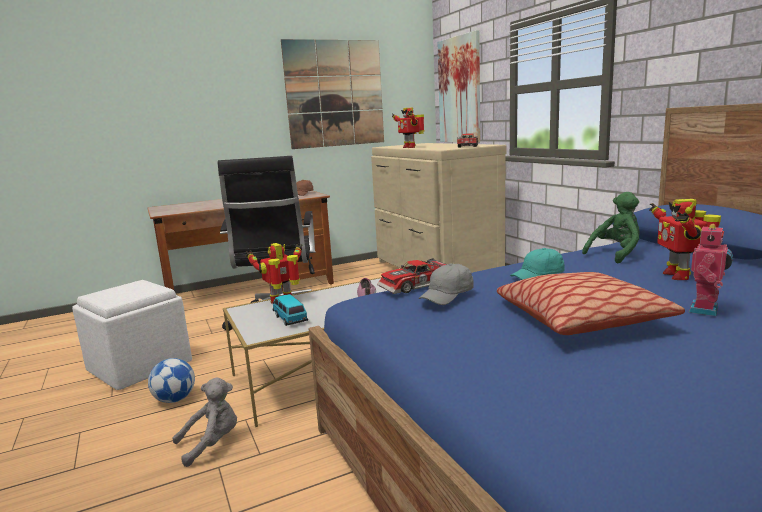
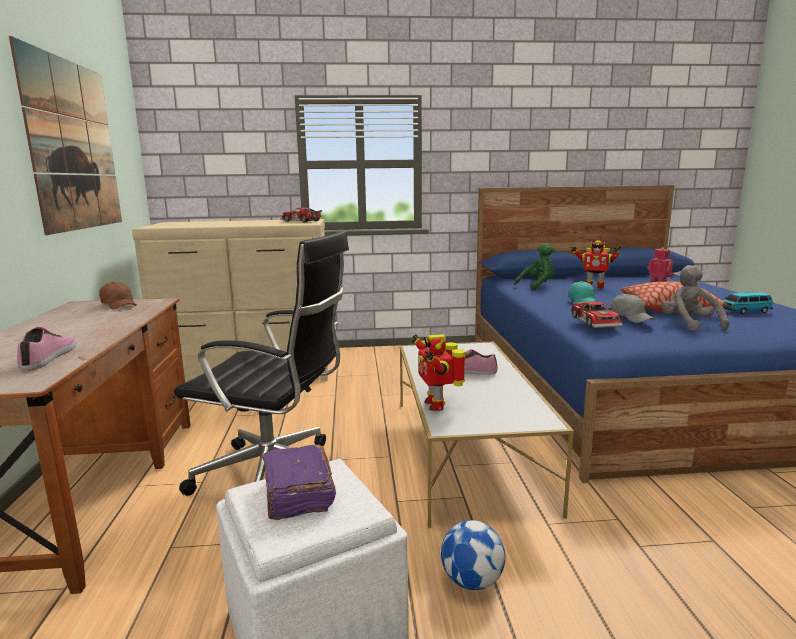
camera: 70 degrees left, 0 degrees up
(130, 289) = (297, 495): none -> purple book
(198, 208) = (50, 357): none -> shoe
(212, 443) = (594, 549): grey plush toy -> grey plush toy (689, 325)
(290, 318) = (501, 405): toy car -> toy car (745, 311)
(410, 147) = (225, 225): toy robot -> none
(459, 90) = (204, 158): picture -> none
(616, 254) = (537, 286): green plush toy -> green plush toy turned 75 degrees clockwise

